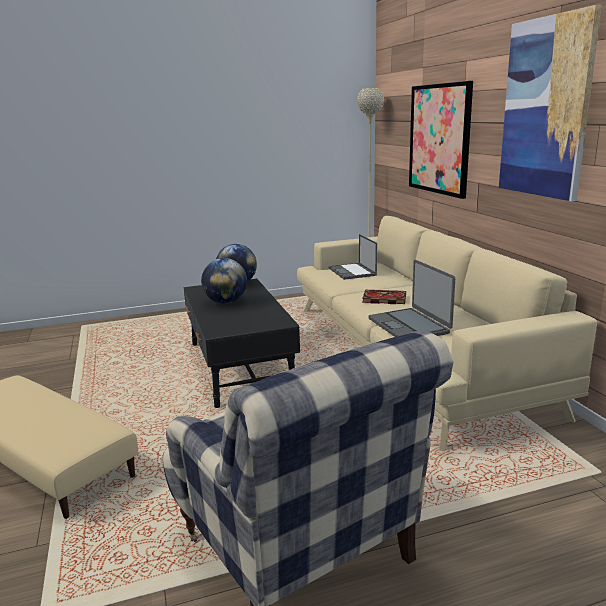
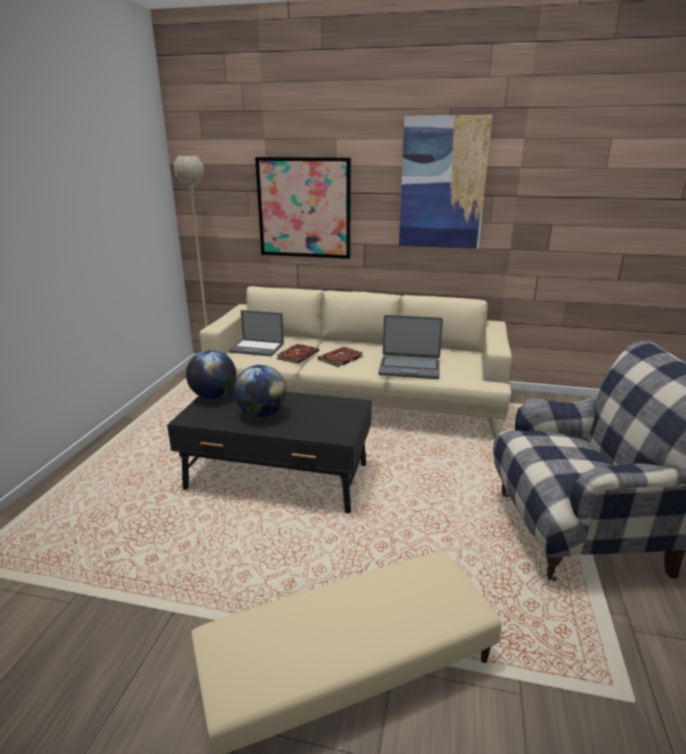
camera: 60 degrees left, 5 degrees up
(362, 285) = (297, 355): none -> book

